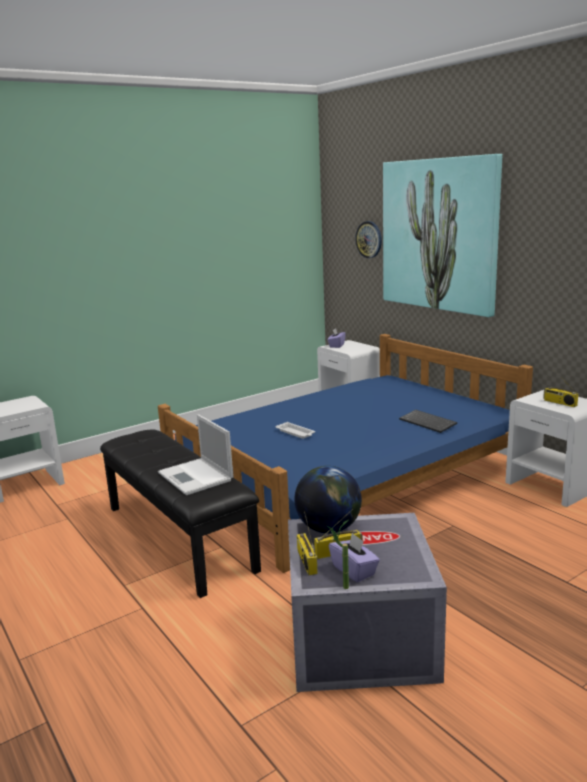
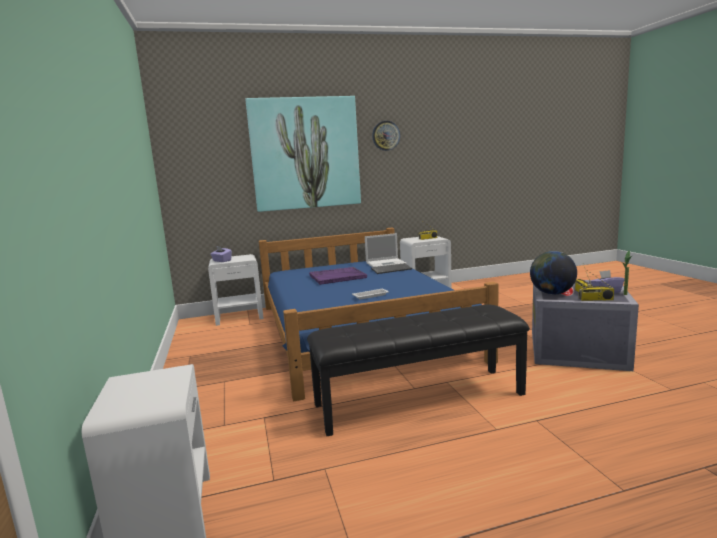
camera: 70 degrees left, 5 degrees down
(196, 477) = (461, 315): laptop -> laptop (386, 263)
(369, 239) = (227, 164): wall clock -> wall clock (386, 135)
(370, 404) = (337, 277): none -> purple tray

